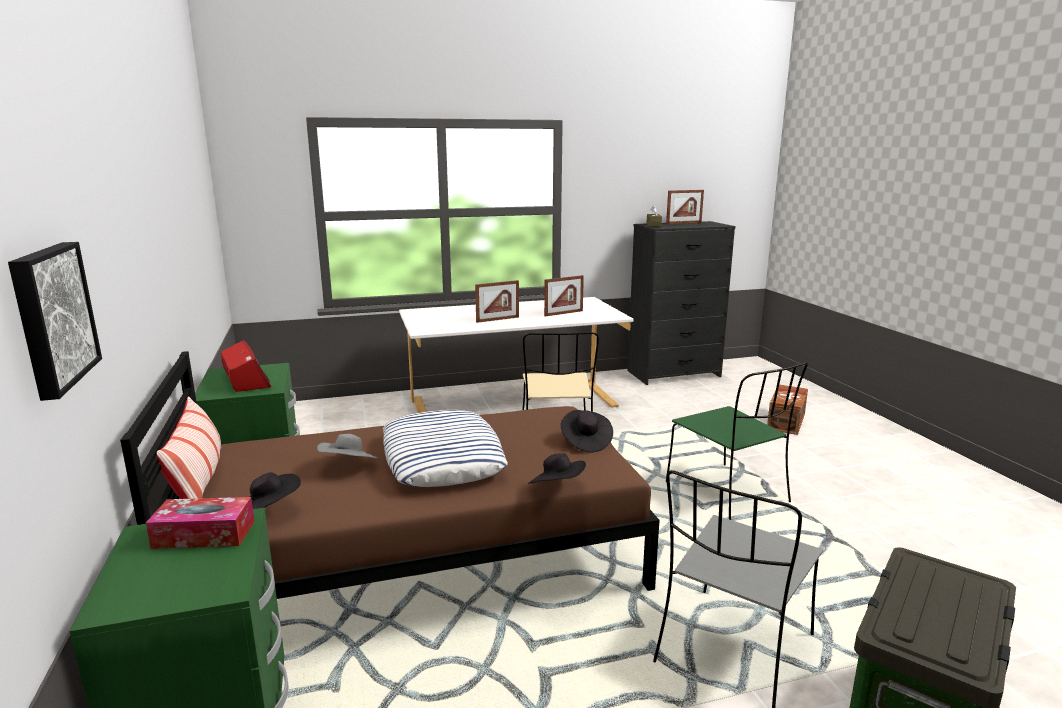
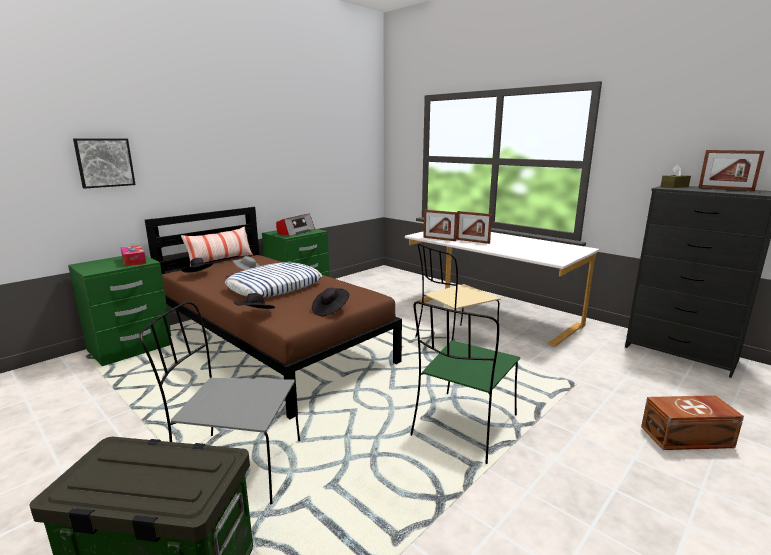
camera: 60 degrees right, 0 degrees up
(563, 313) = (526, 249): picture frame -> picture frame (439, 239)

